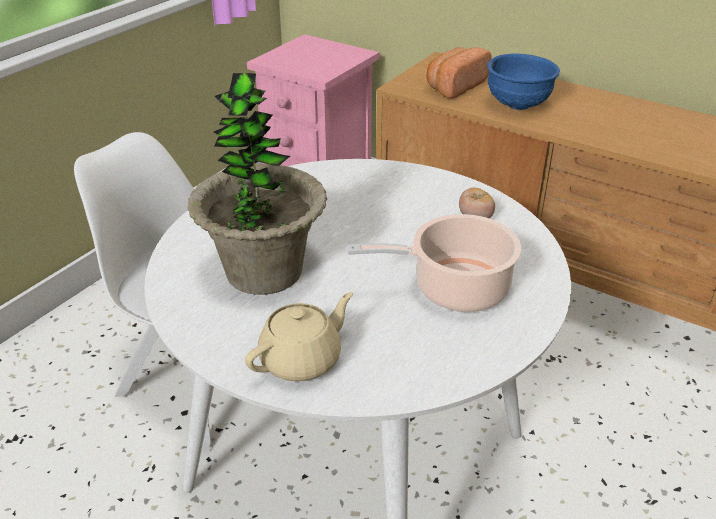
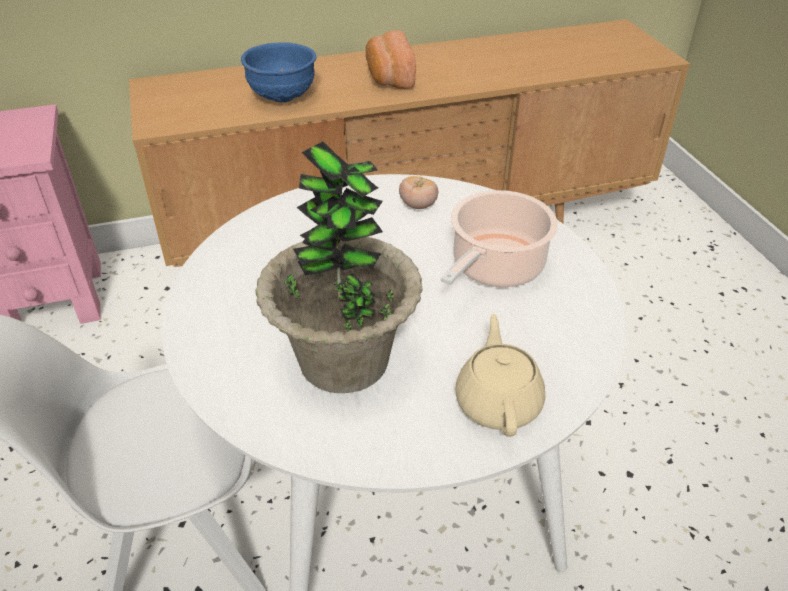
camera: 50 degrees left, 5 degrees up
(454, 86) = (203, 104): bread -> bread (389, 77)

